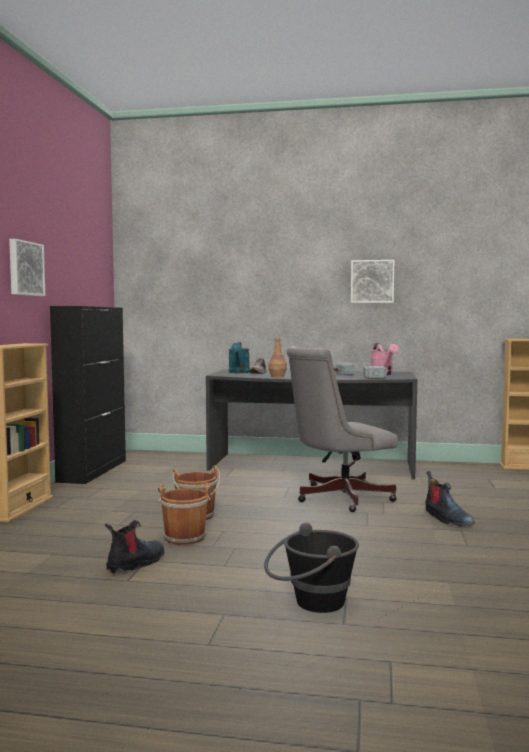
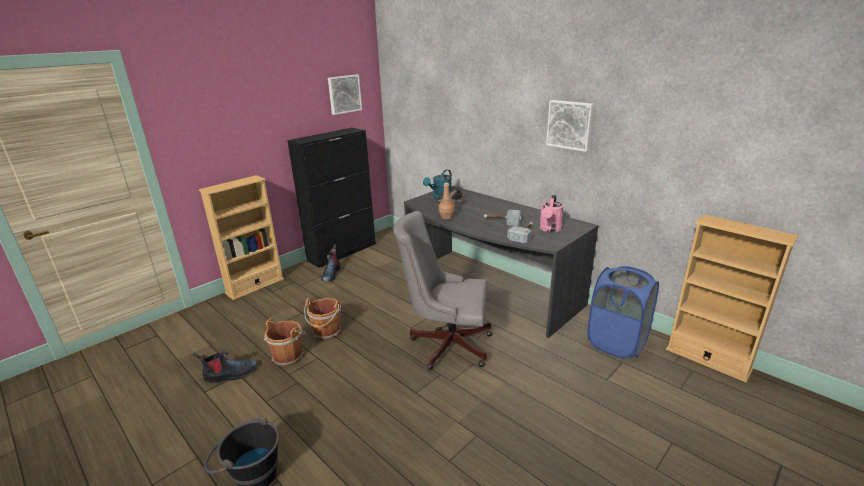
camera: 35 degrees right, 20 degrees up
(25, 268) = (253, 118): picture -> picture (344, 94)
(446, 519) = (488, 412): boot -> boot (331, 274)
(467, 472) = (616, 343): none -> blue laundry basket

